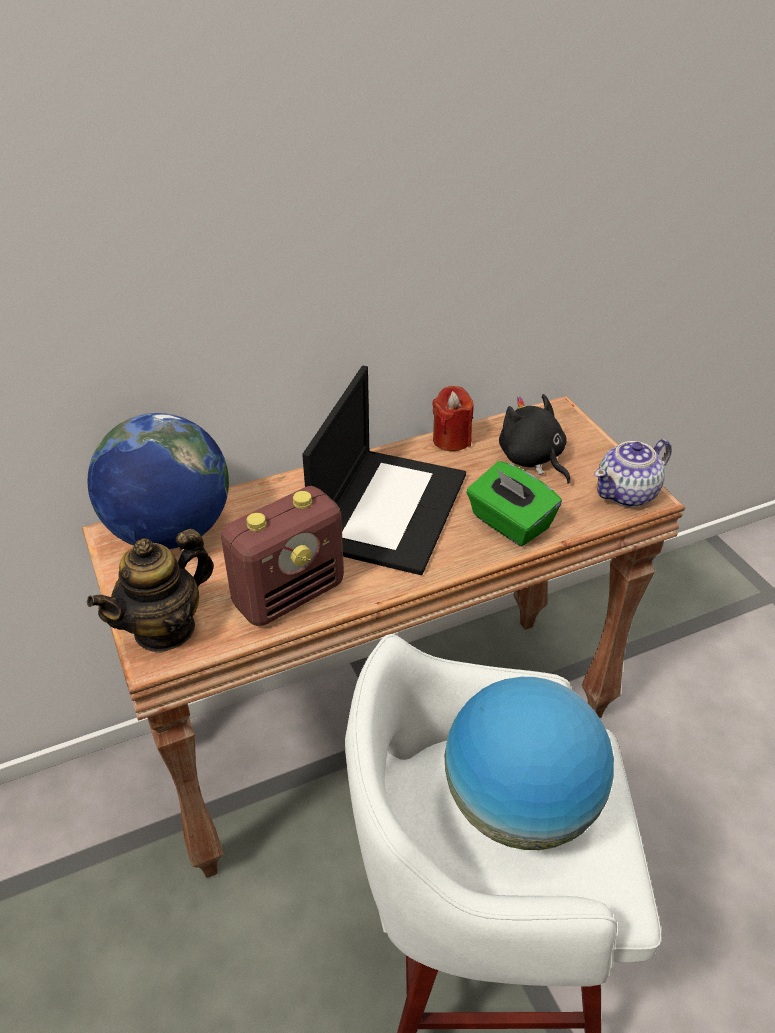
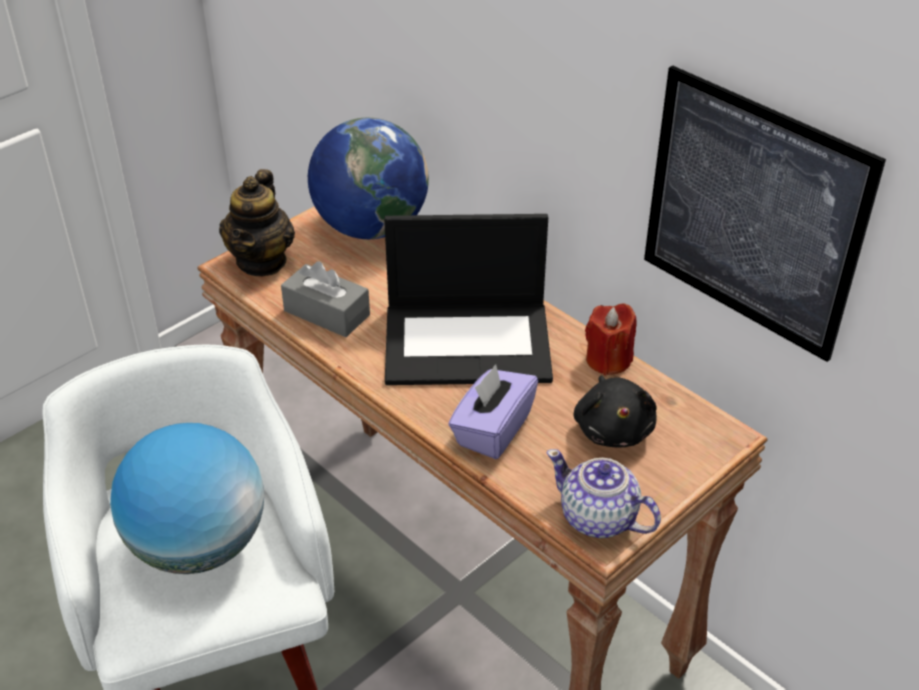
camera: 70 degrees right, 0 degrees up
(165, 629) = (262, 261): teapot -> teapot turned 105 degrees counterclockwise
(290, 594) = (327, 313): radio -> grey tissue box
(509, 523) = (492, 430): green tissue box -> purple tissue box
(530, 236) = (752, 214): none -> picture
(532, 459) = (613, 428): black plush toy -> black plush toy turned 135 degrees clockwise

